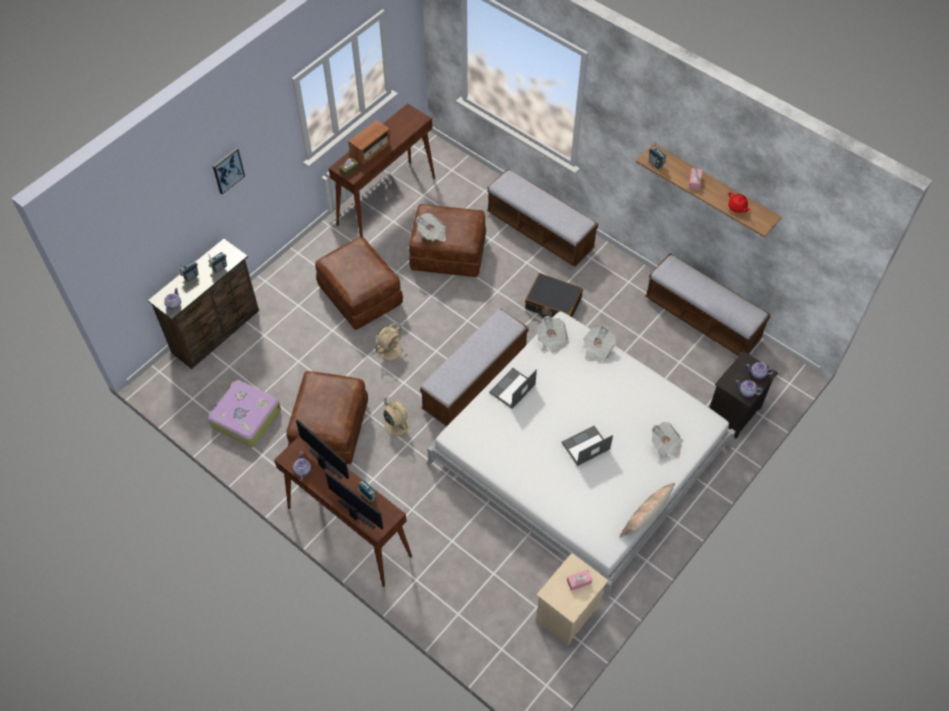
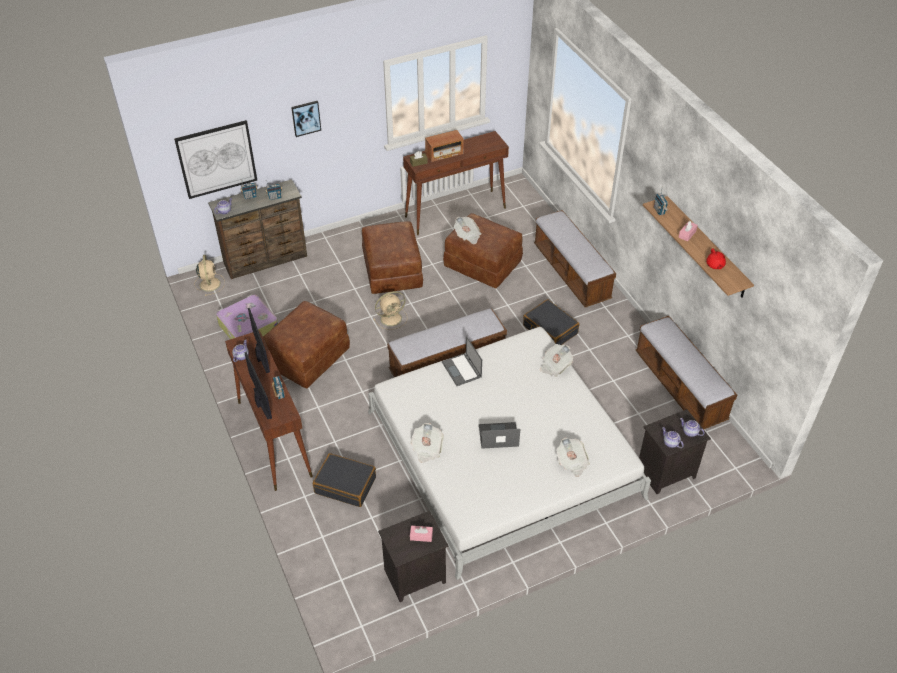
camera: 25 degrees right, 10 degrees down
(148, 252) = (216, 159): none -> picture
(396, 424) = (362, 373): beige fan -> beige fan (210, 283)
(449, 551) = (345, 485): none -> black suitcase
(512, 389) = (462, 370): laptop -> laptop turned 90 degrees counterclockwise
(552, 340) = (519, 345): newspaper -> newspaper (427, 449)
(567, 616) = (414, 577): beige nightstand -> black nightstand
(646, 516) = (518, 511): pillow -> none

